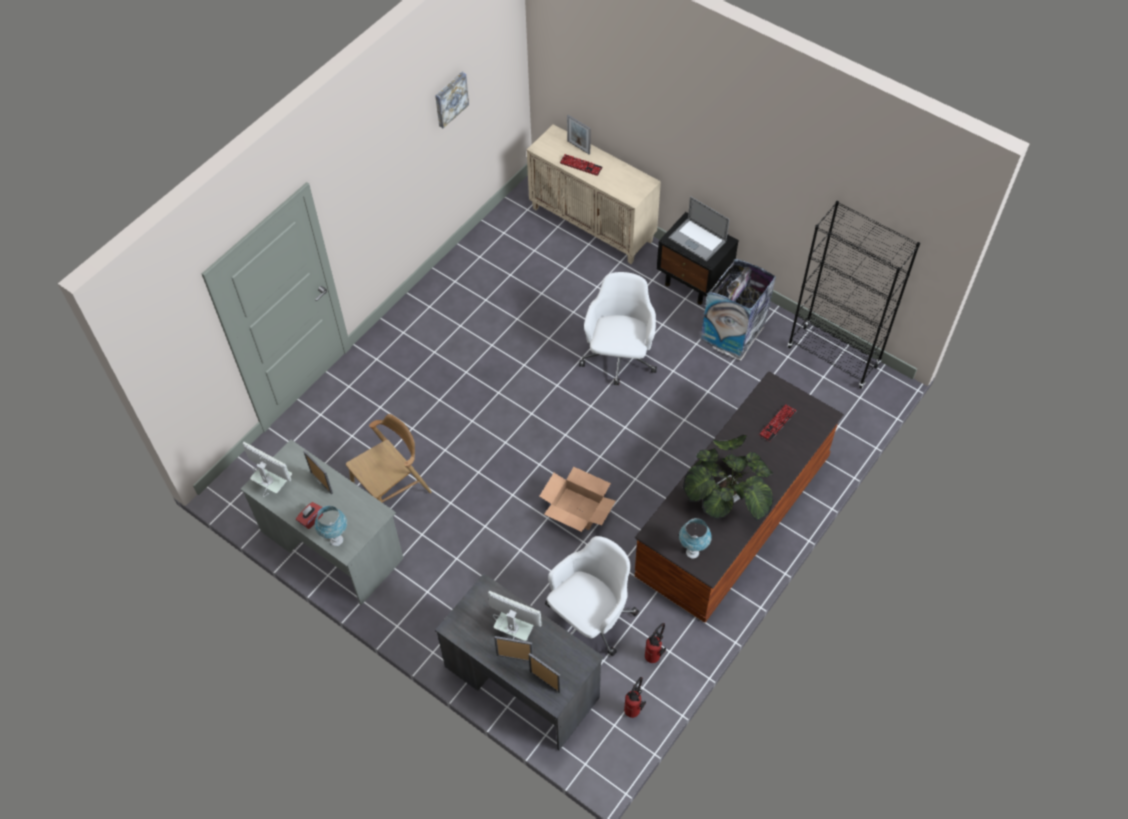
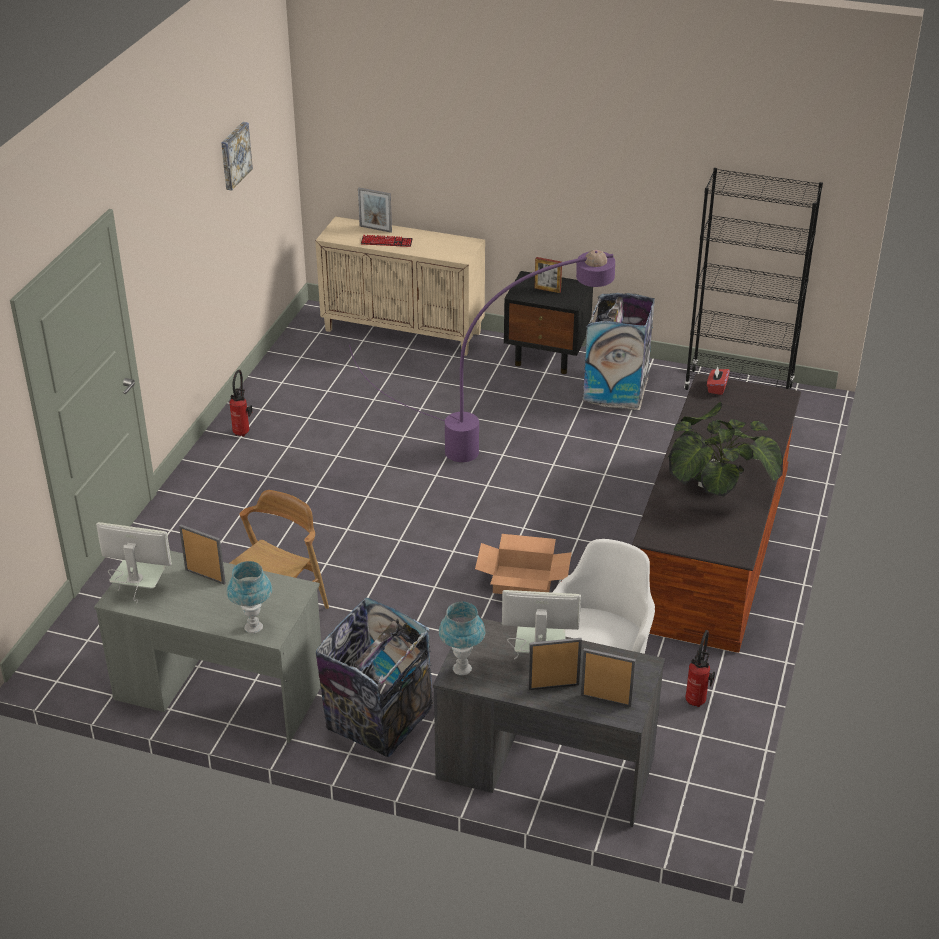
camera: 20 degrees left, 20 degrees down
(311, 519) = (208, 614): red tissue box -> red tissue box (716, 388)
(426, 605) = (378, 722): none -> trash can
(619, 358) = (498, 436): white office chair -> purple floor lamp
(634, 709) = (703, 759): fire extinguisher -> fire extinguisher (243, 431)
(692, 552) = (709, 543): blue table lamp -> blue table lamp (462, 669)
(697, 239) = (547, 290): laptop -> picture frame
(777, 423) = (734, 413): keyboard -> none

